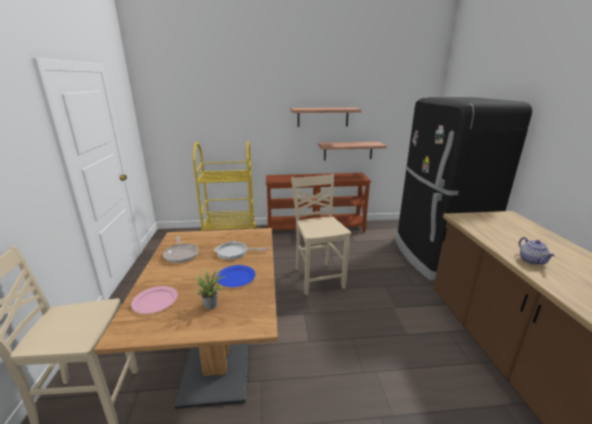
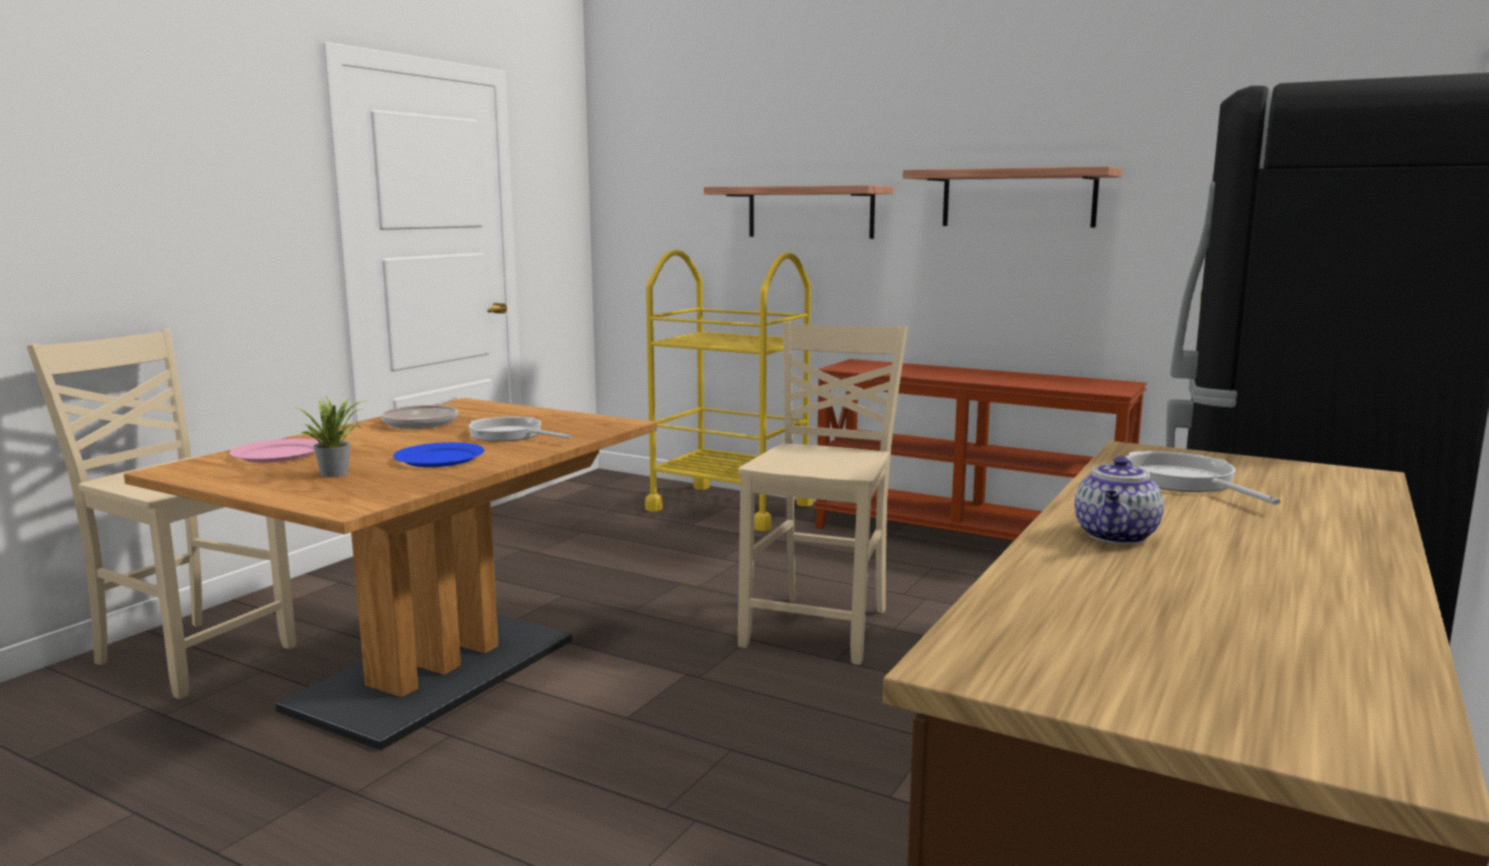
camera: 35 degrees right, 10 degrees down
(348, 150) = (1097, 306): shelf -> shelf (810, 212)
(493, 229) = (1183, 481): none -> frying pan

